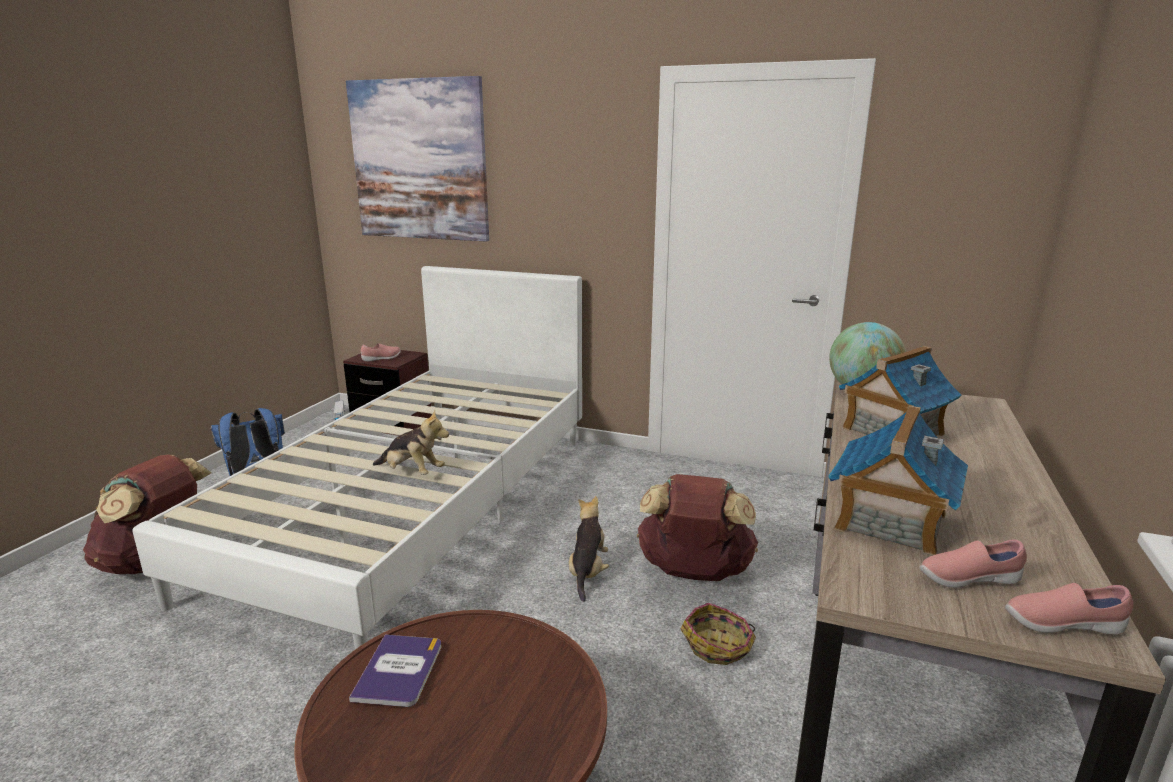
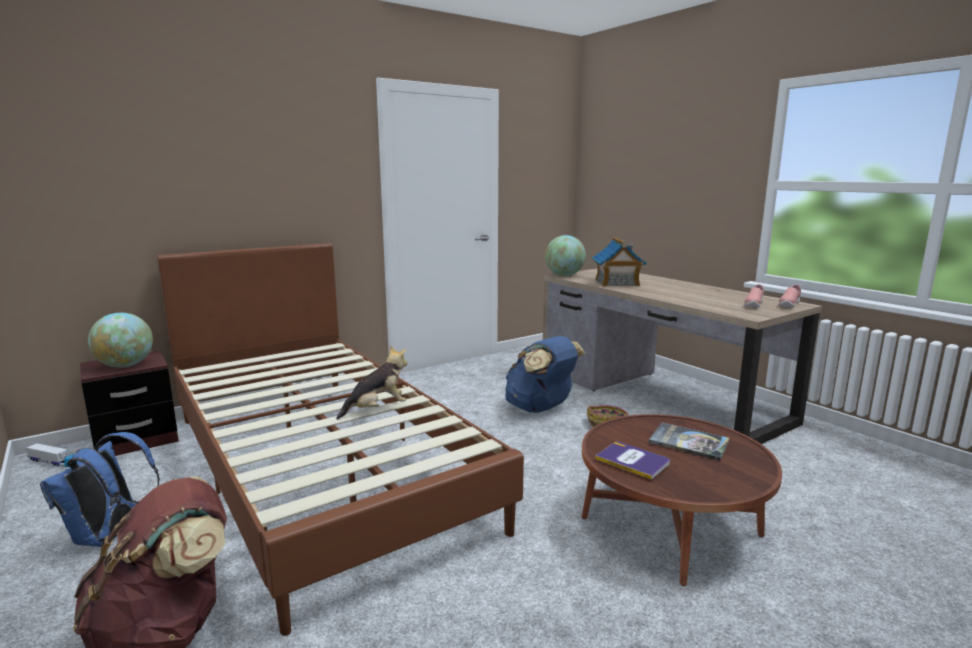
camera: 55 degrees left, 5 degrees down
(381, 358) = (125, 365): pink shoe -> globe
(415, 507) = (319, 466): white bed -> brown bed
(419, 161) = (138, 143): picture -> none
(507, 710) = (688, 442): none -> book
(587, 572) = (501, 433): plush toy -> none
(693, 573) = (540, 408): brown backpack -> blue backpack
(889, 522) = (701, 301): toy house -> none

